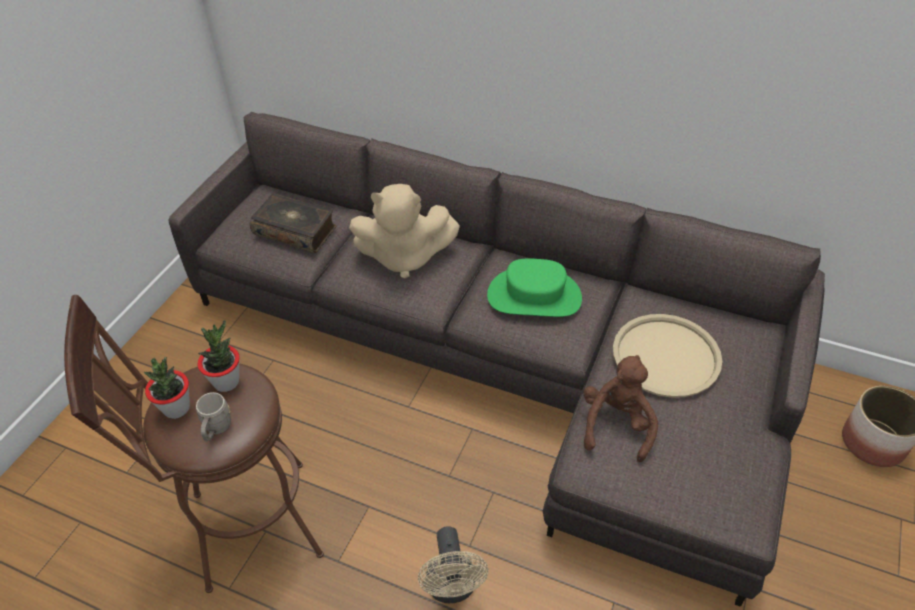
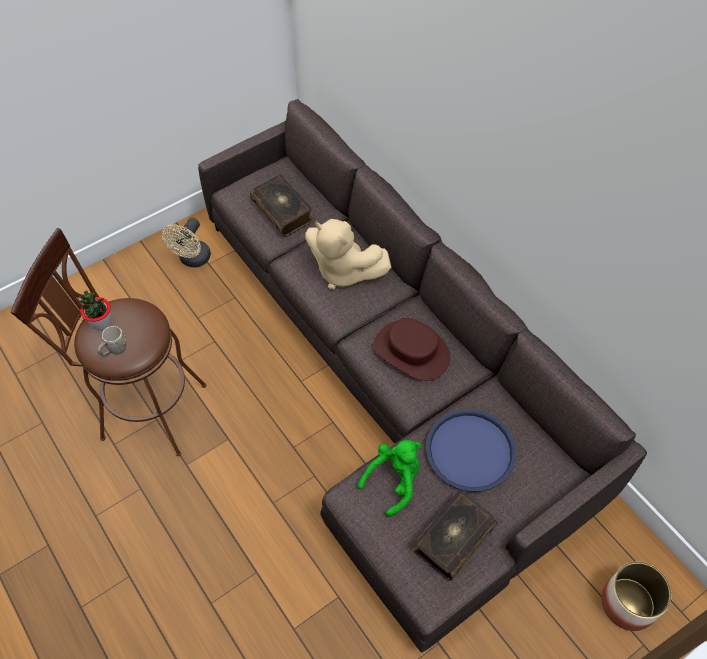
camera: 30 degrees right, 10 degrees up
(226, 382) = (140, 320): potted plant -> none
(452, 588) = (243, 524): beige fan -> beige fan (192, 260)
(534, 296) = (412, 351): green hat -> brown hat
(617, 425) = (394, 481): brown plush toy -> green plush toy
(665, 356) = (470, 450): beige tray -> blue tray
(720, 445) = (452, 538): none -> book

